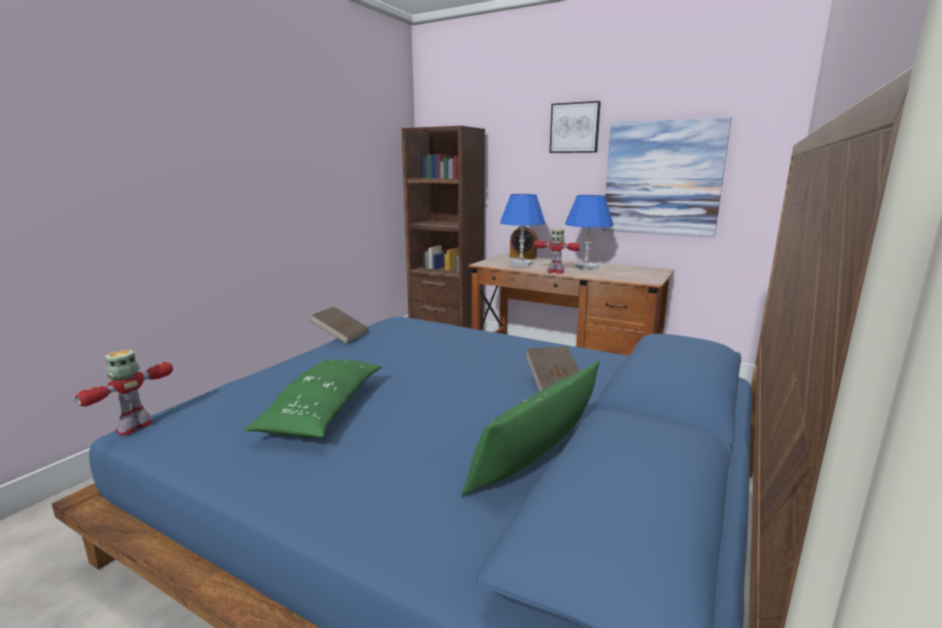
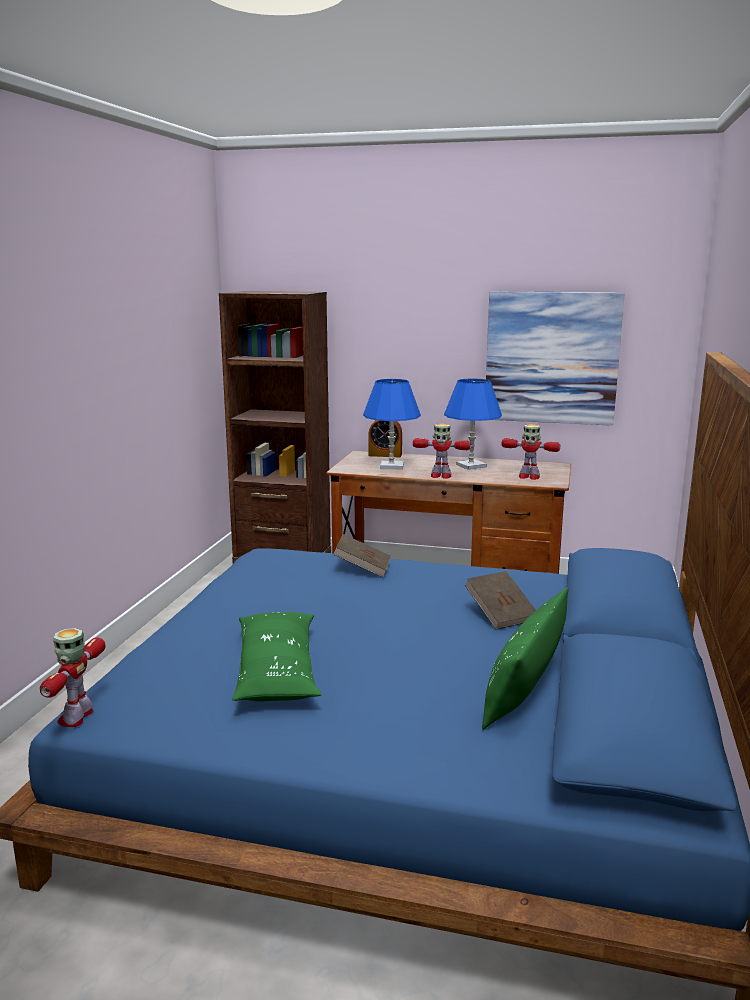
camera: 15 degrees left, 0 degrees up
(341, 336) = (215, 582): brown book -> brown book (362, 569)
(574, 128) = (444, 295): picture -> none
(630, 276) = (528, 477): none -> toy robot

